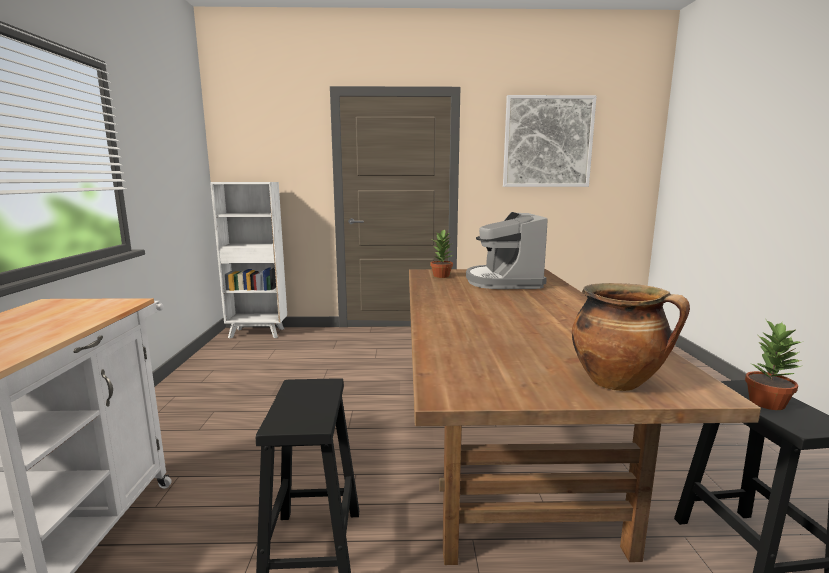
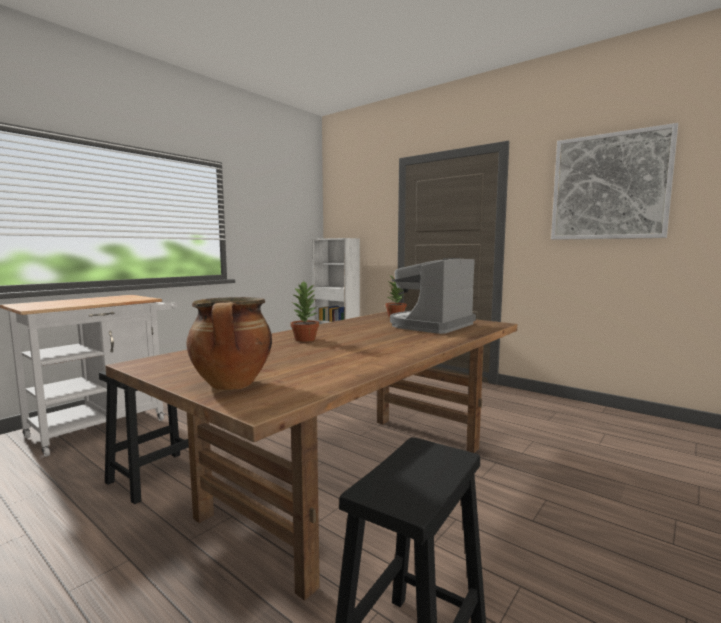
camera: 40 degrees right, 5 degrees down
(766, 402) = (412, 467): potted plant -> potted plant (305, 339)

